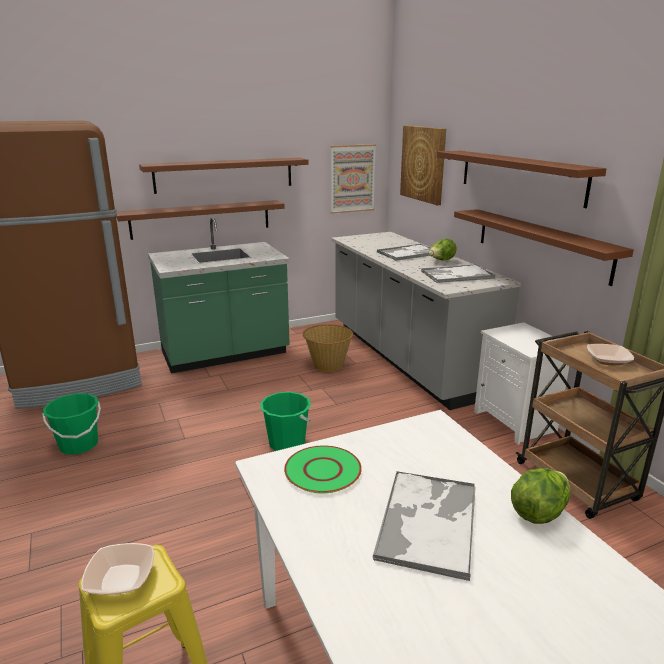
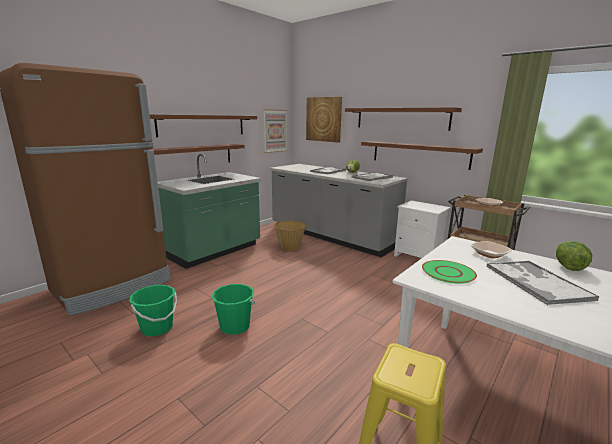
camera: 25 degrees left, 5 degrees down
(121, 578) = (401, 369): bowl -> bowl (489, 254)
(287, 443) = (310, 292): green bucket -> green bucket (235, 326)

